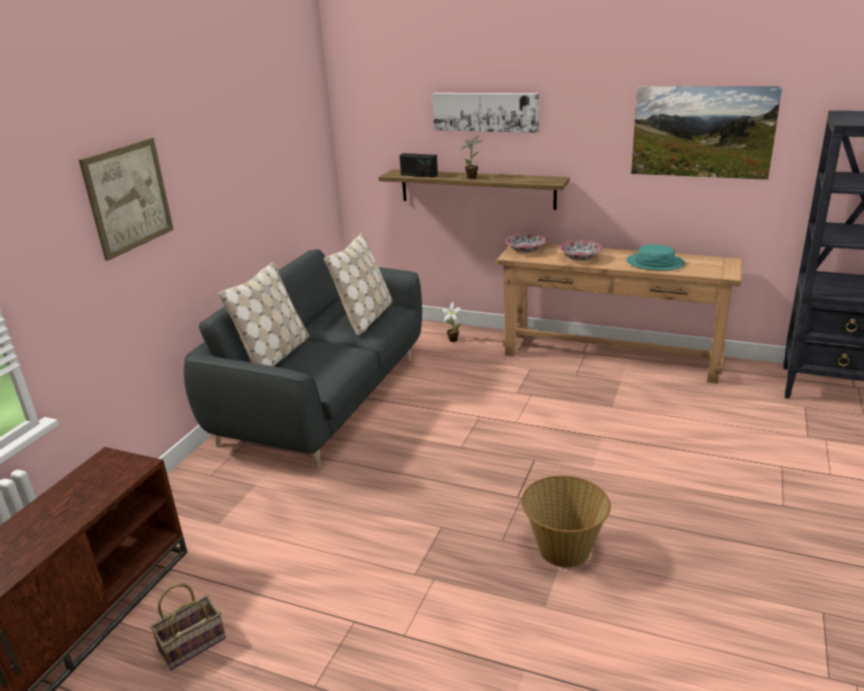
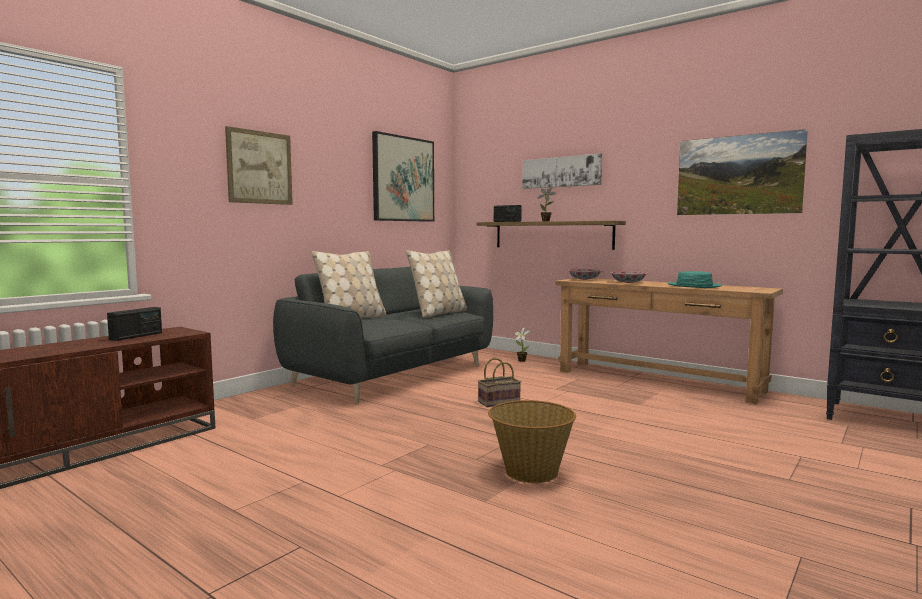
camera: 15 degrees right, 20 degrees down
(79, 491) = (136, 336): none -> radio
(193, 643) = (167, 471): basket -> basket (499, 402)
(280, 135) = (403, 179): none -> picture

